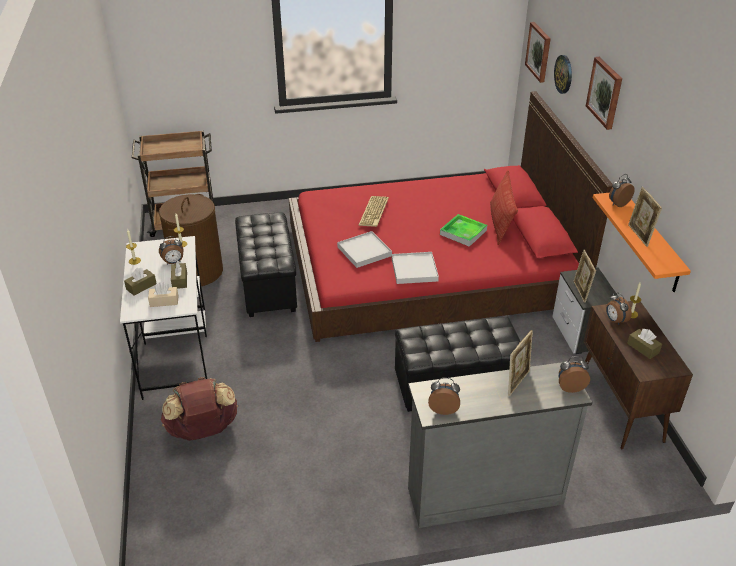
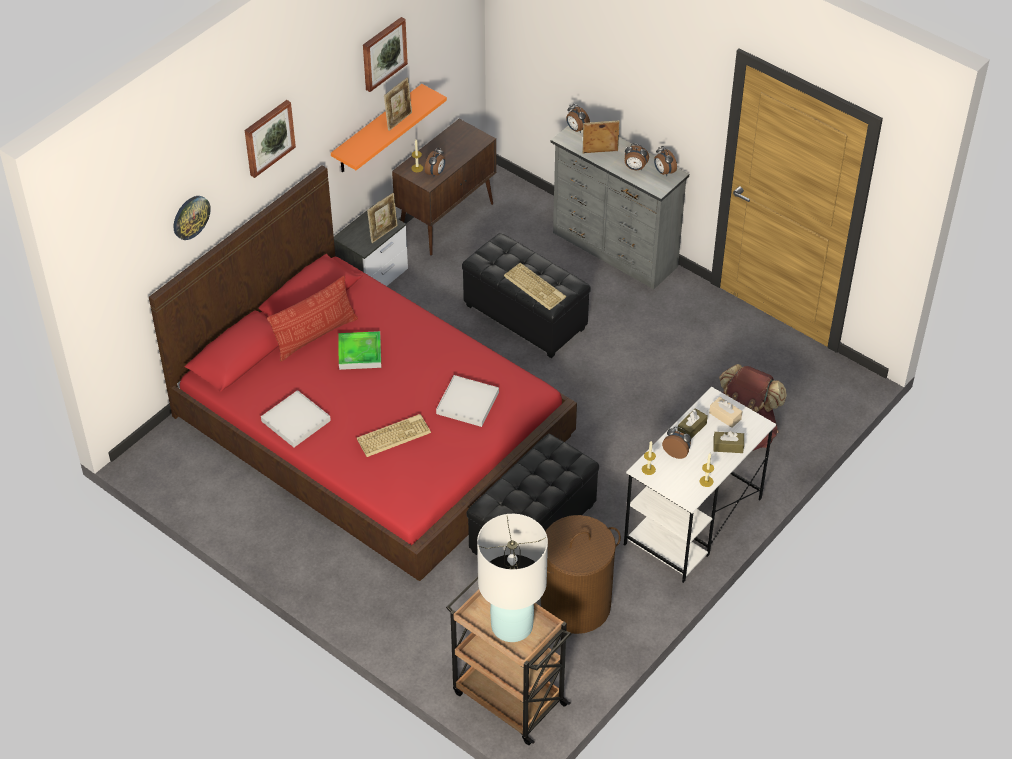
camera: 130 degrees left, 10 degrees up
(168, 147) = (512, 625): none -> white table lamp
(414, 270) = (458, 352): white tray -> white tray (296, 421)
(435, 334) = (536, 287): none -> keyboard
(539, 51) = (127, 268): picture -> picture (383, 53)
(618, 203) = (358, 148): alarm clock -> alarm clock (635, 168)
(643, 348) = (455, 149): brown tissue box -> none

